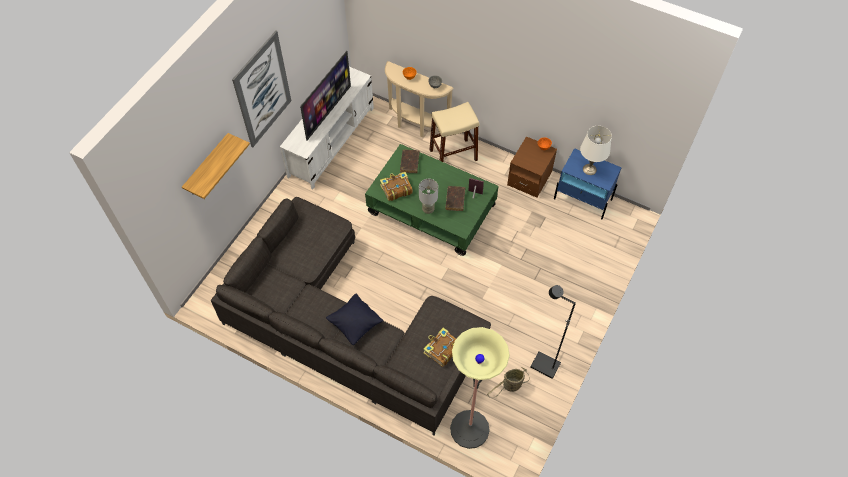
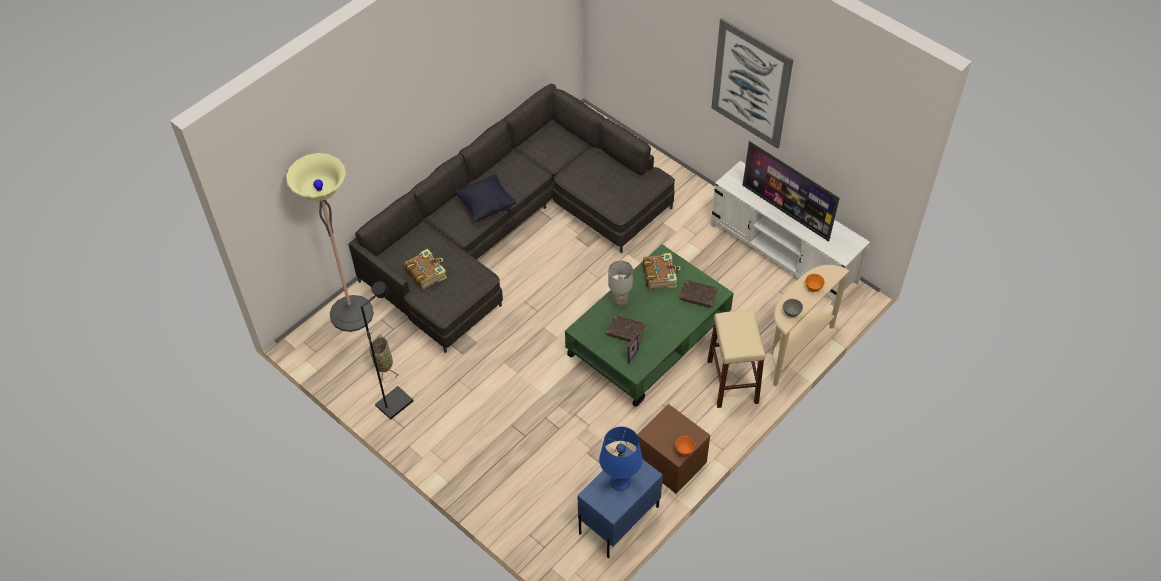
camera: 105 degrees right, 5 degrees down
(207, 166) = (660, 41): shelf -> none
(589, 169) = (620, 482): white table lamp -> blue table lamp

